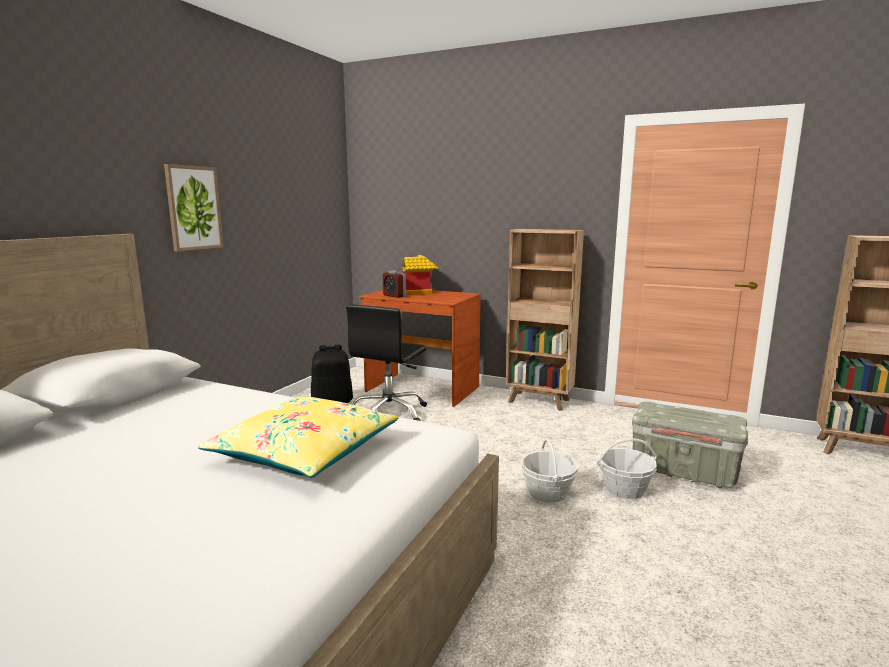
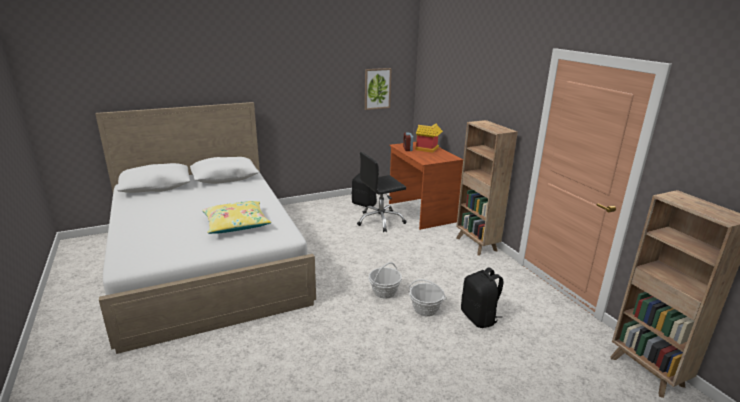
camera: 40 degrees right, 10 degrees up
(193, 208) = (292, 87): picture -> picture (377, 88)
(684, 471) = (479, 318): grey storage box -> black backpack

